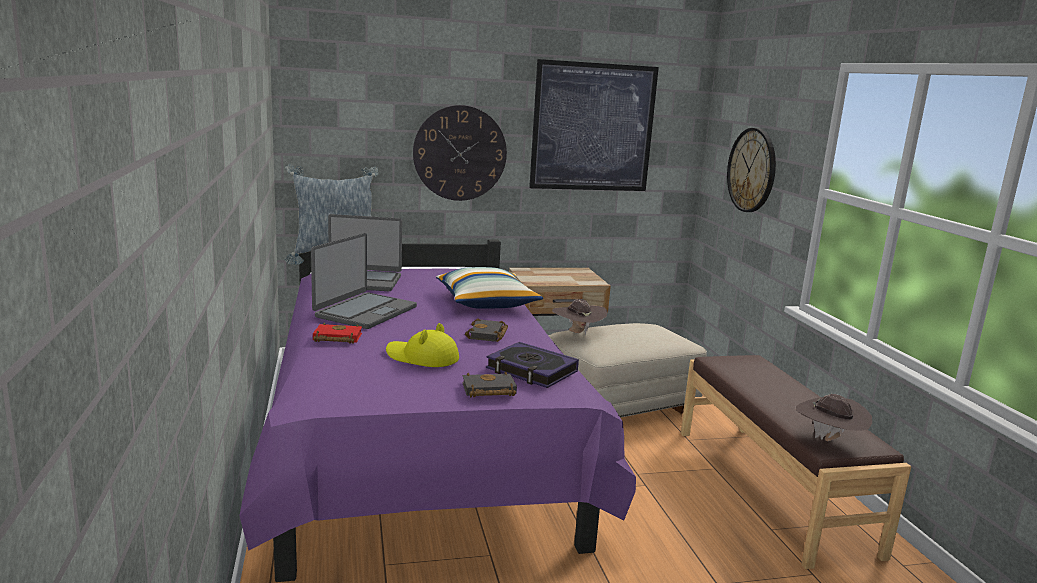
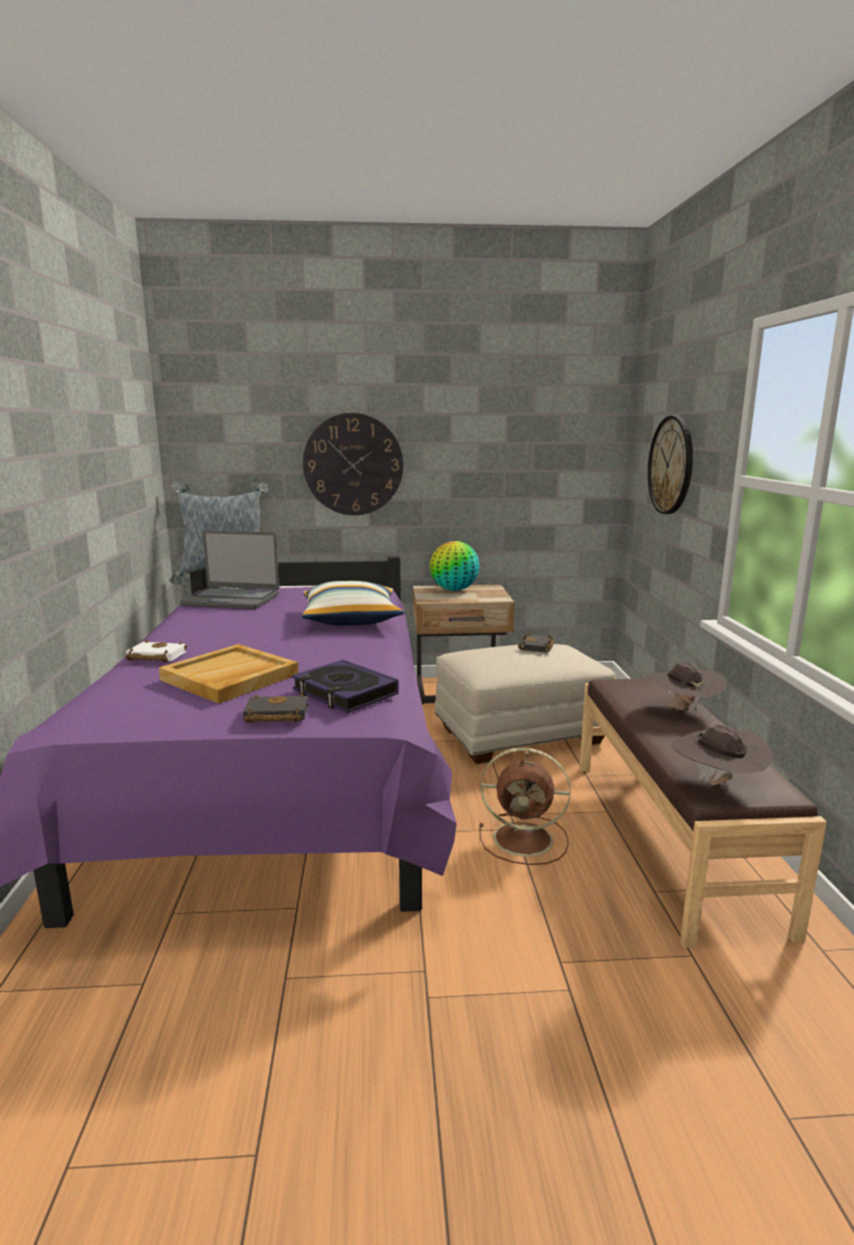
camera: 10 degrees right, 0 degrees up
(336, 338) = (154, 657): red book -> white book
(365, 312) = (210, 629): laptop -> none
(422, 358) = (229, 678): yellow hat -> beige tray
(488, 335) = (324, 653): black book -> black book (537, 647)
(550, 272) = (454, 590): none -> globe
(577, 333) = (466, 654): brown hat -> brown hat (681, 709)
(593, 127) = (498, 430): picture -> none
(657, 493) = (526, 839): none -> brown fan

